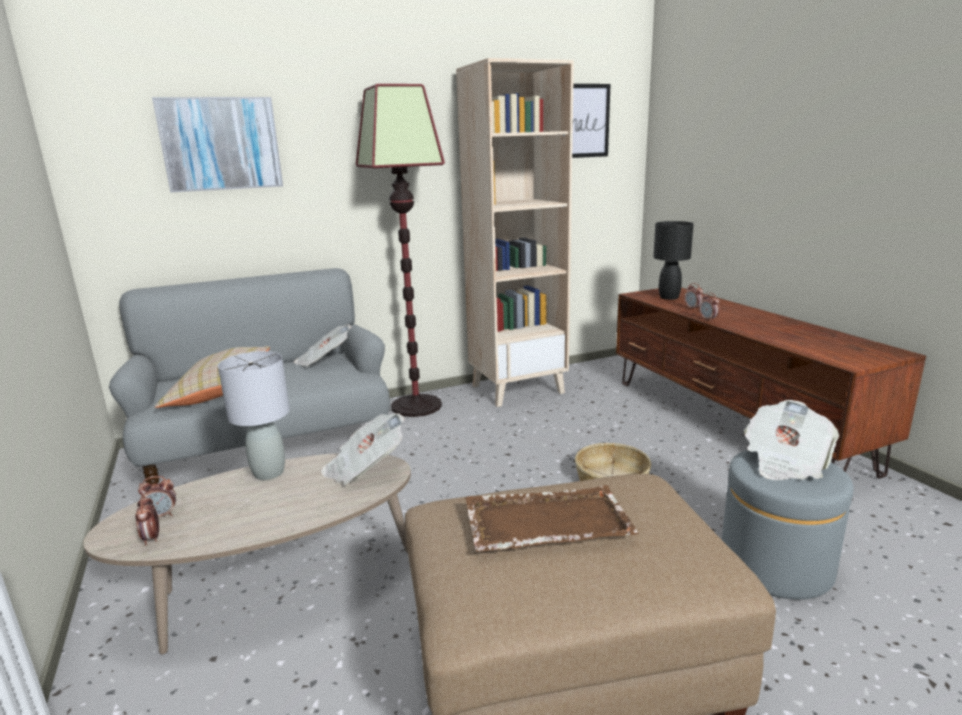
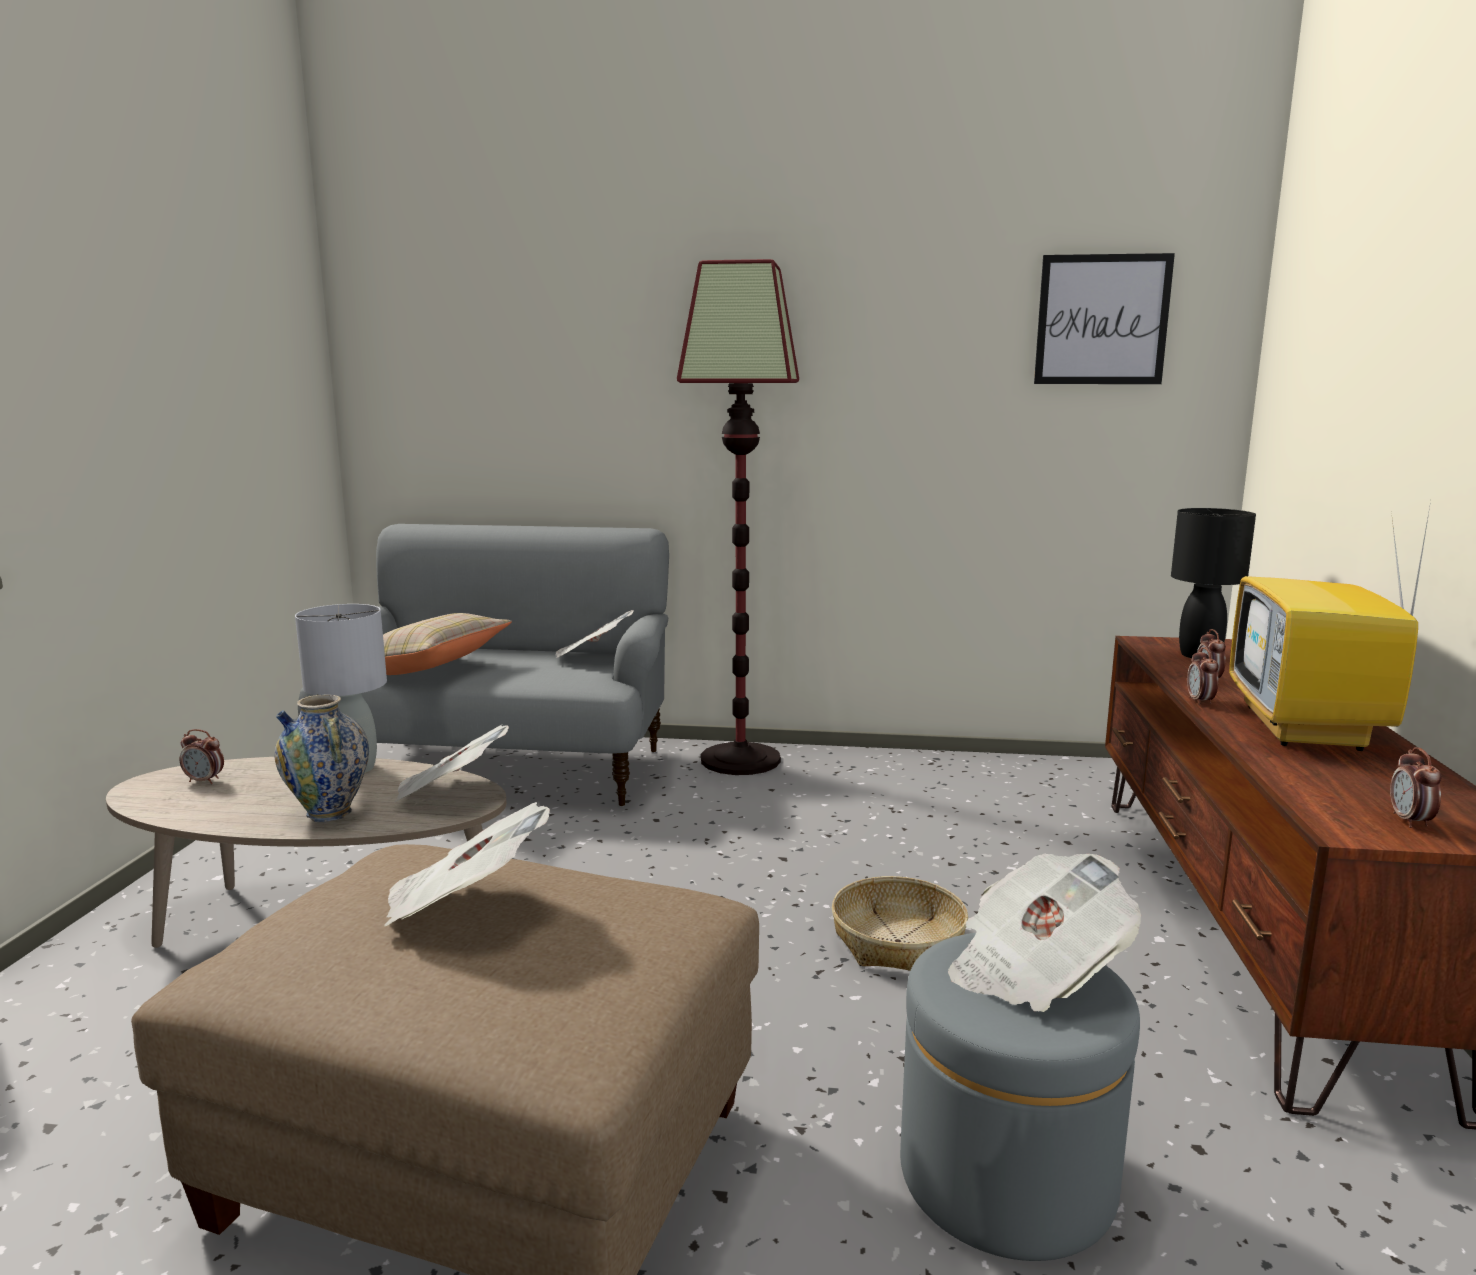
camera: 30 degrees right, 5 degrees down
(152, 538) = (164, 800): alarm clock -> alarm clock (1410, 821)
(221, 144) = (520, 345): picture -> none
(303, 506) = (329, 813): none -> vase
(518, 389) = (918, 772): beige bookcase -> none
(545, 522) = (464, 904): brown tray -> newspaper
(765, 323) = (1308, 729): none -> television

